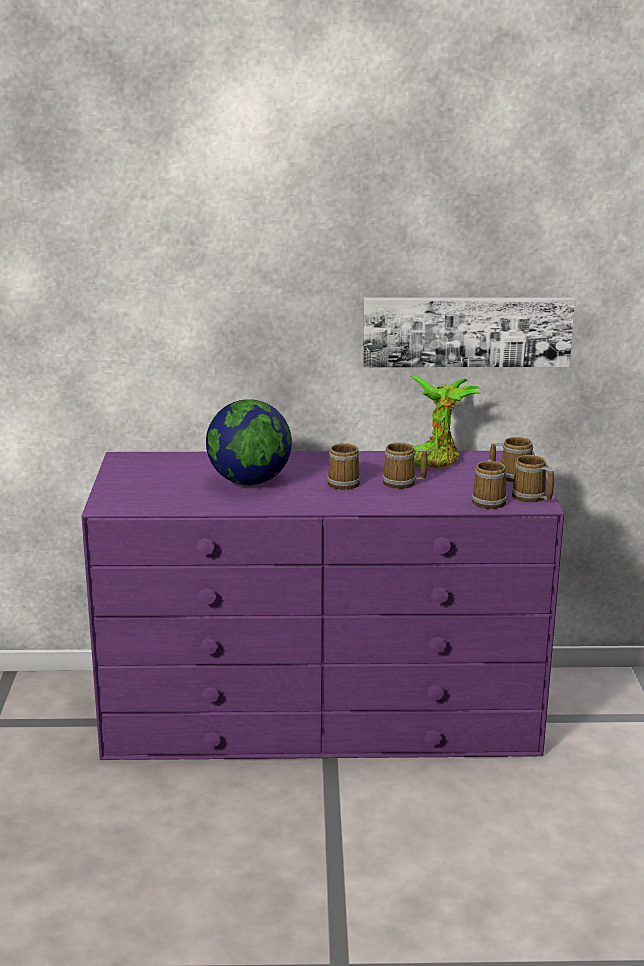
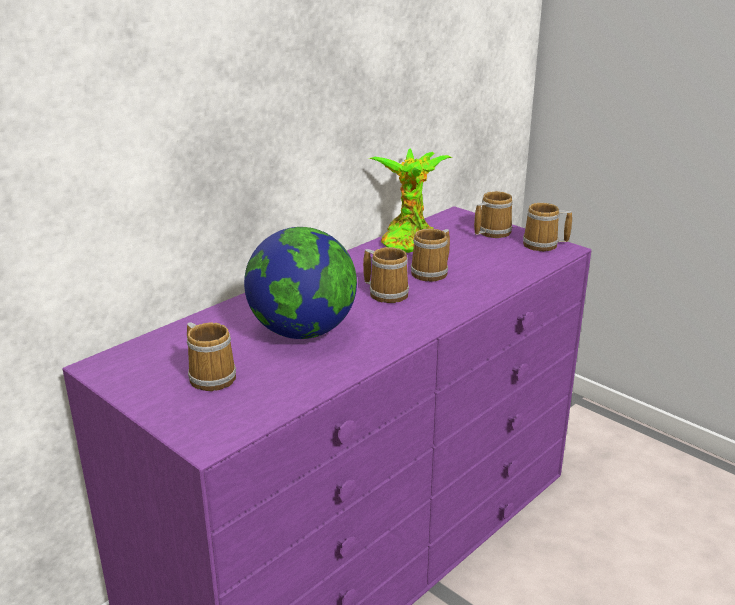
camera: 45 degrees left, 5 degrees up
(466, 331) = (403, 96): picture -> none
(489, 501) = (527, 260): mug -> mug (212, 376)

